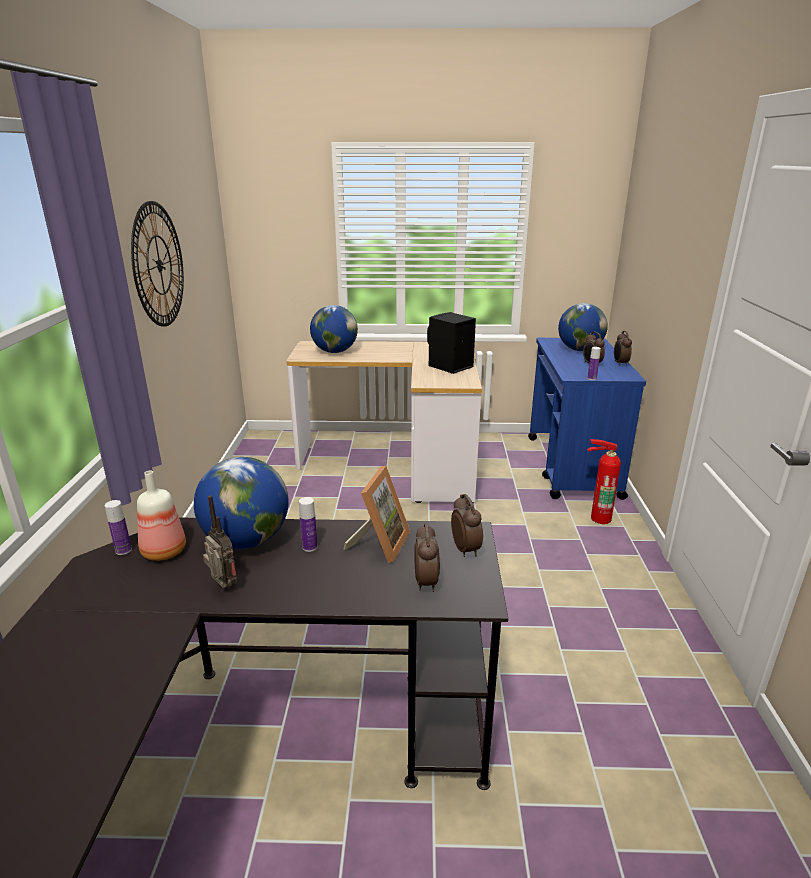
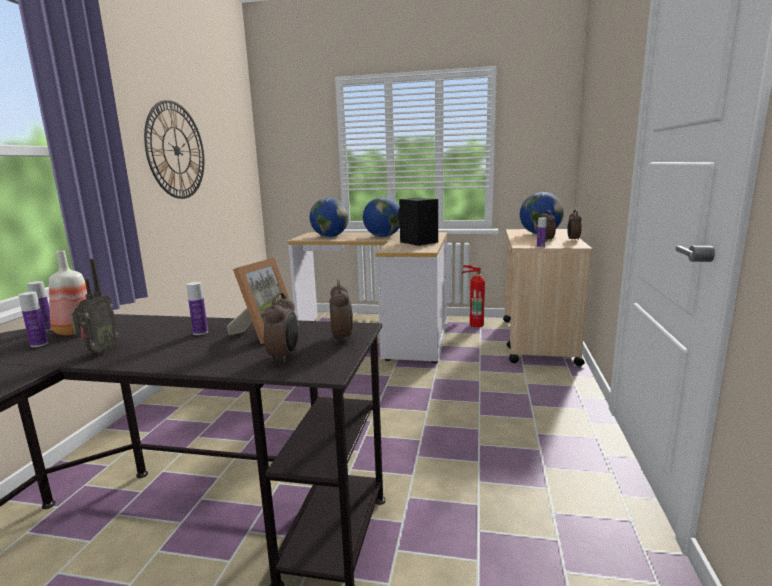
camera: 10 degrees right, 10 degrees down
(140, 577) = (39, 344): none -> bottle
(223, 587) = (98, 352): radio -> radio turned 45 degrees clockwise
(247, 540) = (151, 327): globe -> globe (383, 236)
(572, 467) = (538, 341): blue cart -> beige cart
(598, 517) = (552, 378): fire extinguisher -> fire extinguisher (475, 324)

